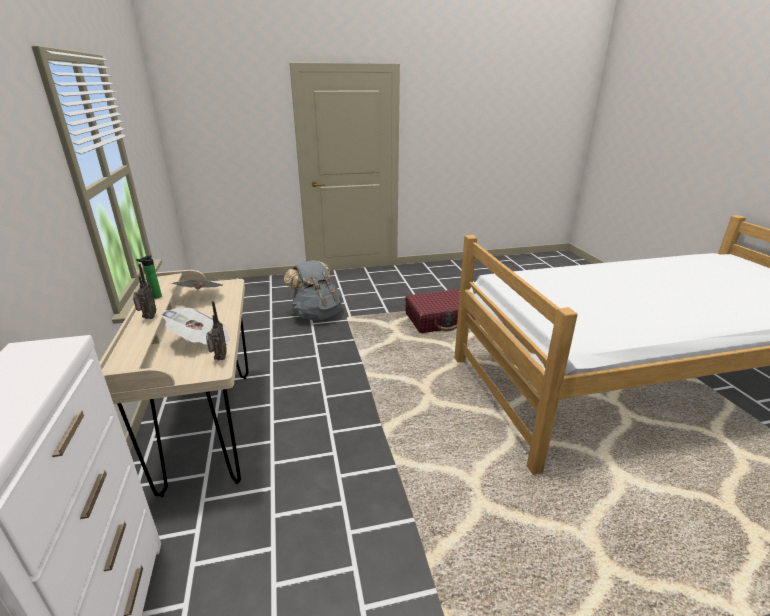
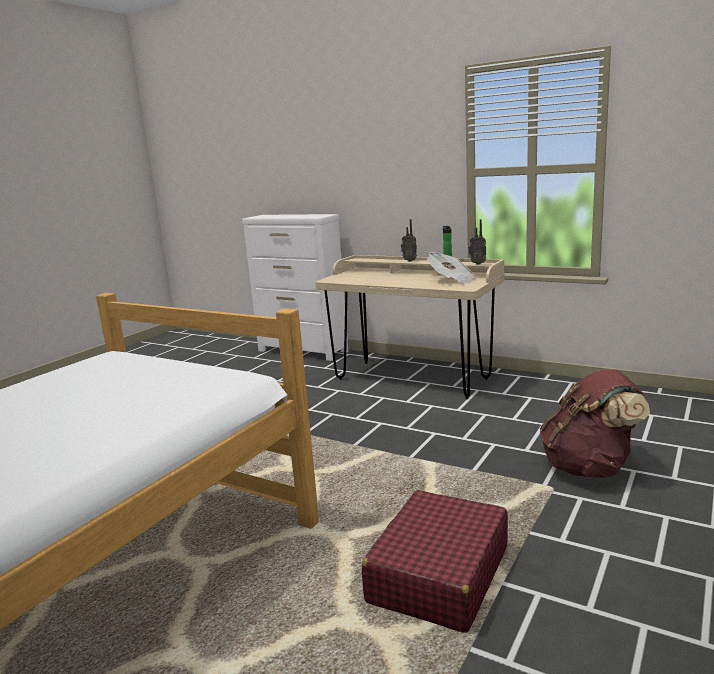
camera: 135 degrees right, 10 degrees down
(201, 341) = (372, 279): newspaper -> none
(219, 359) = (339, 280): radio -> radio (478, 263)
(317, 314) = (589, 468): grey backpack -> brown backpack

